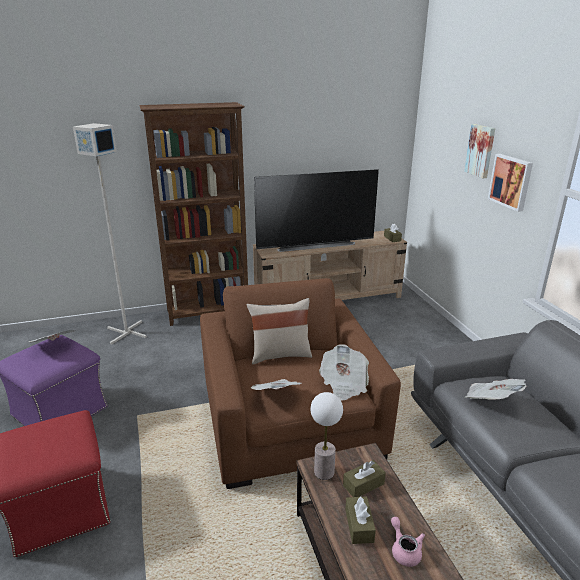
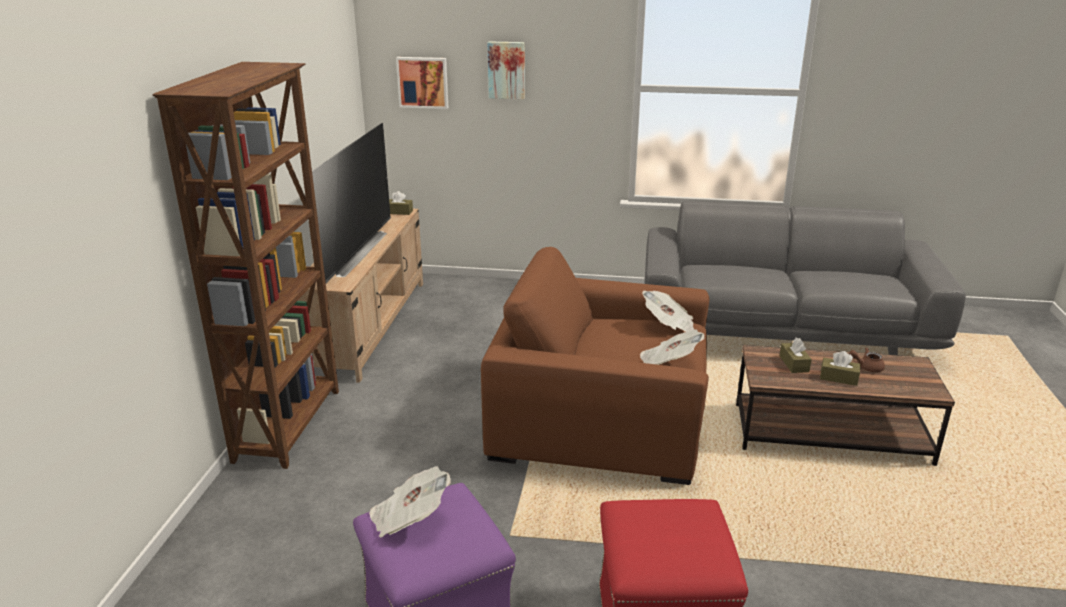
camera: 65 degrees left, 0 degrees up
(125, 332) = (254, 520): grey floor lamp -> none
(280, 354) = (584, 346): beige pillow -> none
(324, 472) = (771, 377): table lamp -> none
(404, 550) = (866, 367): pink teapot -> brown teapot
(491, 400) = (728, 276): newspaper -> none
(511, 181) = (564, 94): picture -> picture (423, 82)

